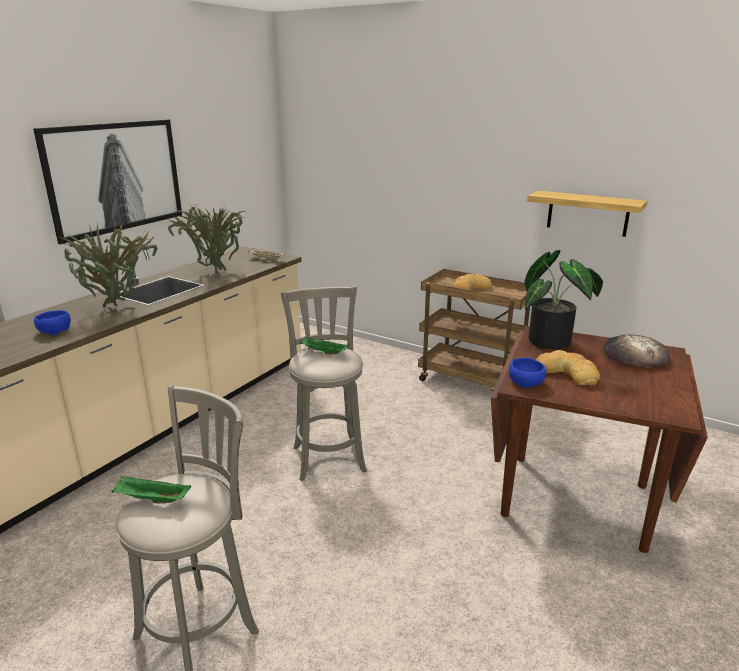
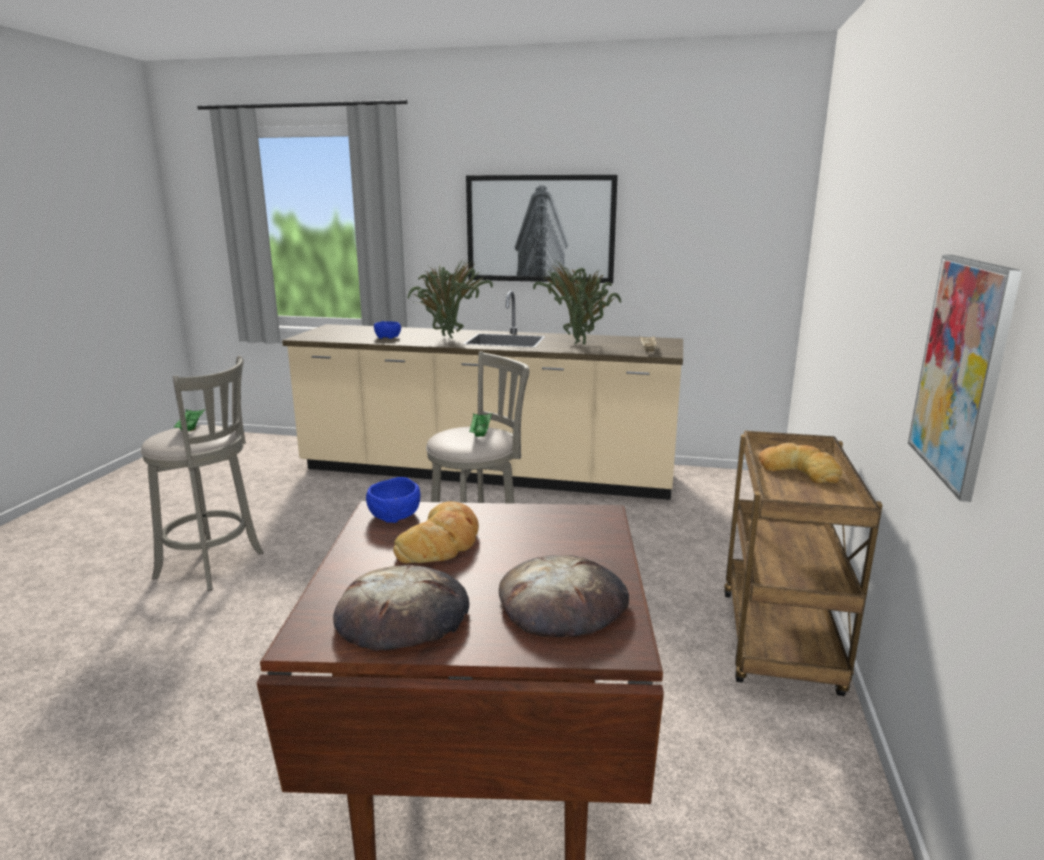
camera: 70 degrees right, 5 degrees down
(555, 341) = (567, 529): potted plant -> none
(587, 213) = (961, 370): shelf -> picture
(652, 390) = (404, 616): none -> bread

